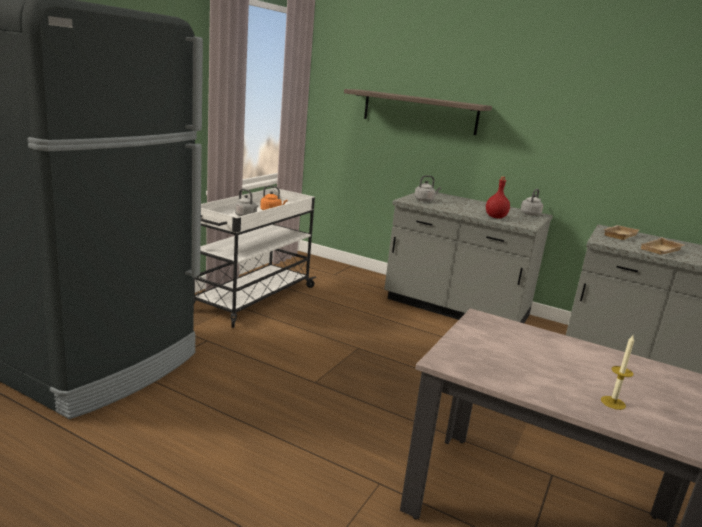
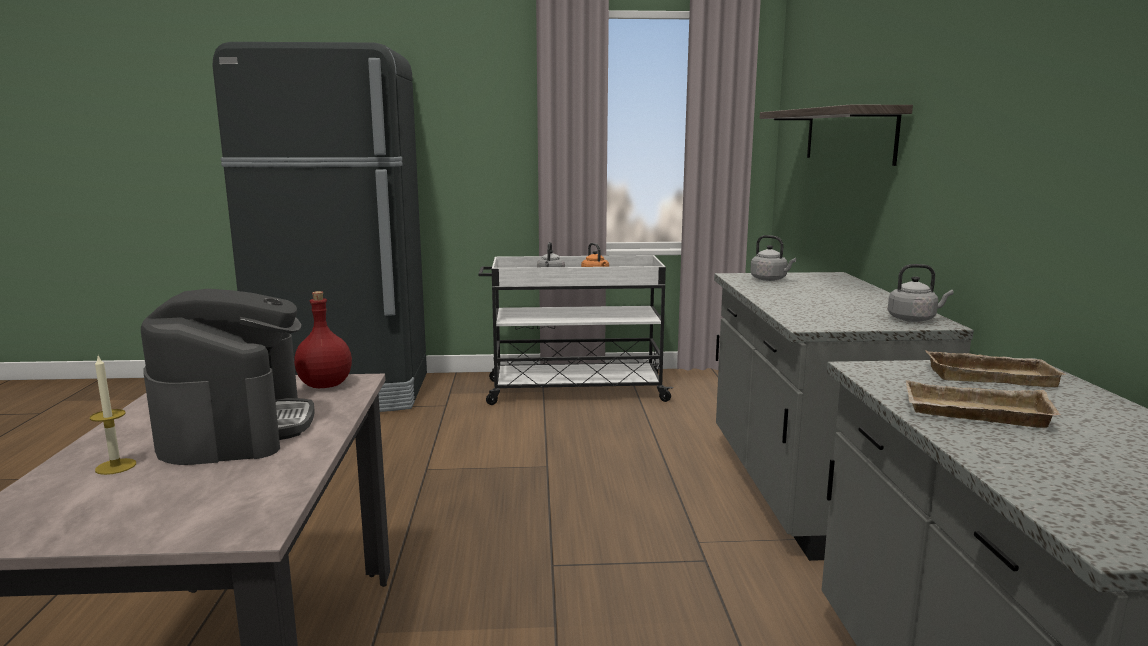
camera: 60 degrees right, 5 degrees down
(495, 217) = (797, 309): red bottle -> red bottle (325, 385)
(556, 362) = (236, 427): none -> coffee machine

